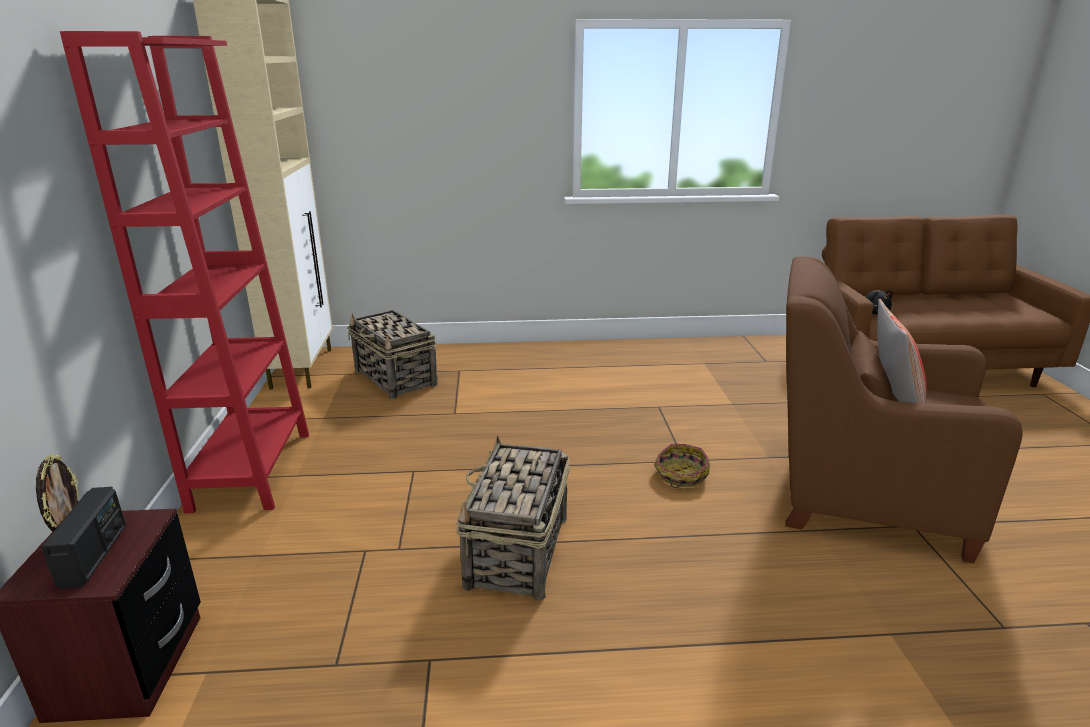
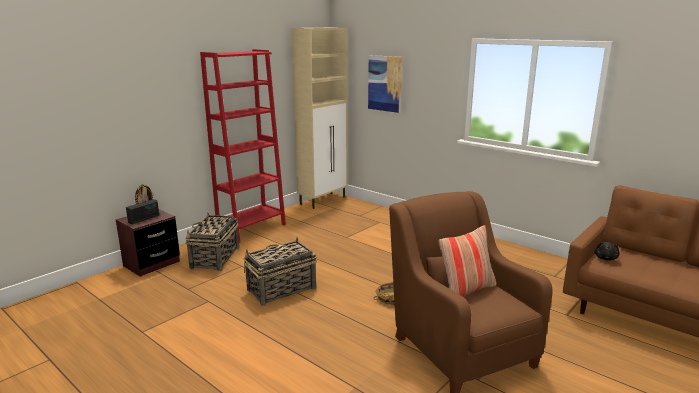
camera: 45 degrees right, 5 degrees down
(396, 378) = (349, 216): basket -> basket (215, 258)
(398, 114) = (385, 83): none -> picture

